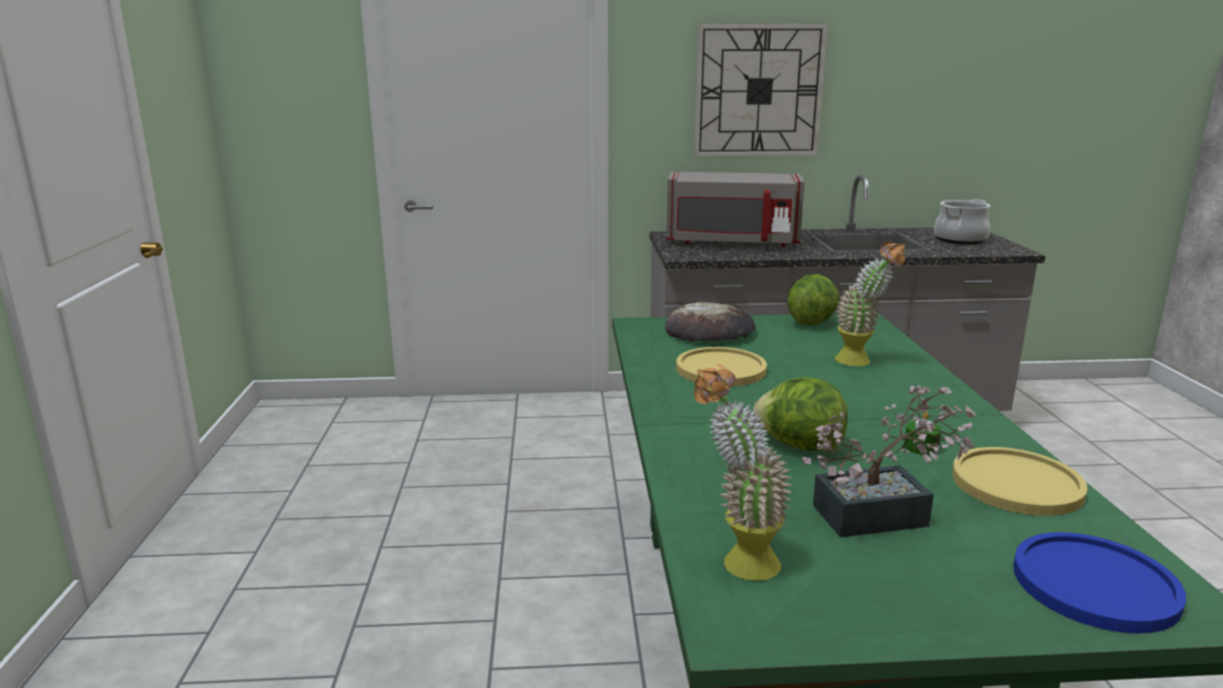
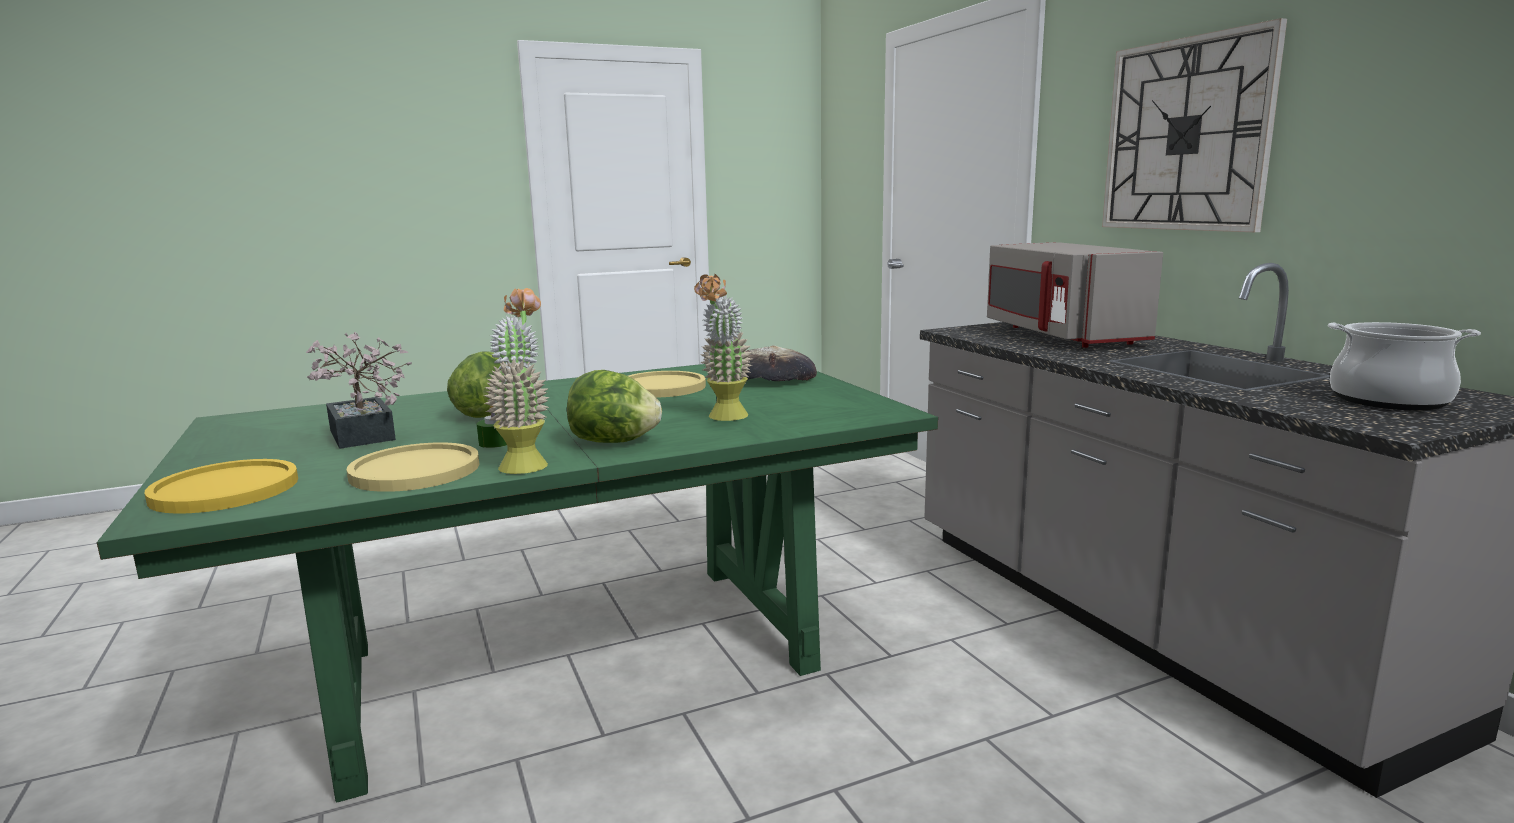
camera: 70 degrees right, 5 degrees down
(736, 561) = (306, 414): potted plant -> potted plant (526, 463)
(811, 322) = (848, 398): lettuce -> lettuce (614, 442)
(1094, 584) = (225, 489): blue plate -> yellow plate

